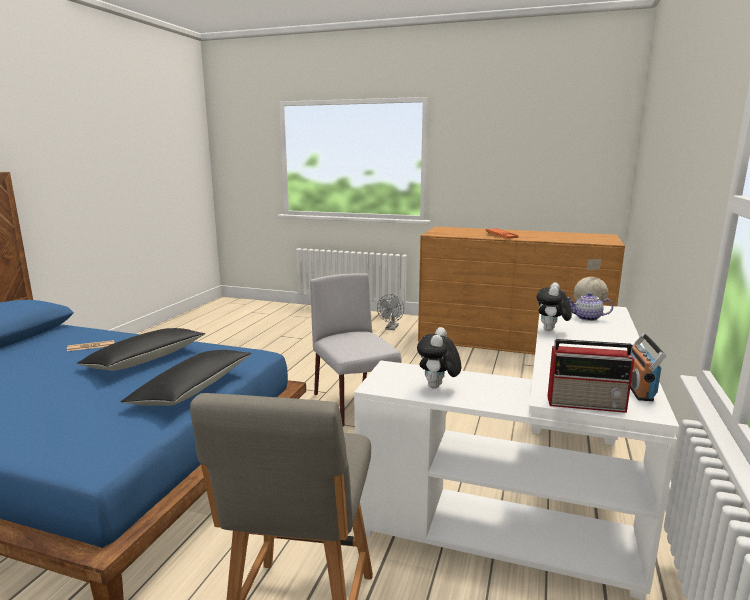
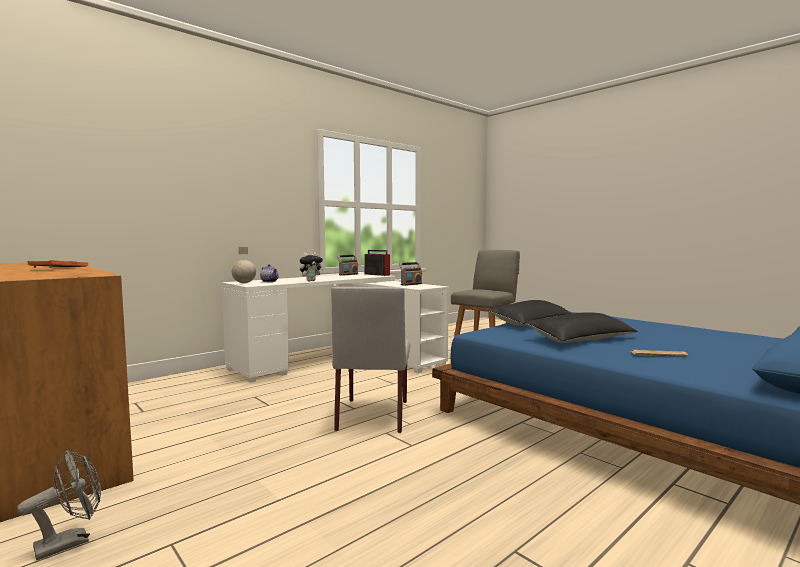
camera: 150 degrees left, 10 degrees down
(437, 387) = (411, 284): plush toy -> radio

